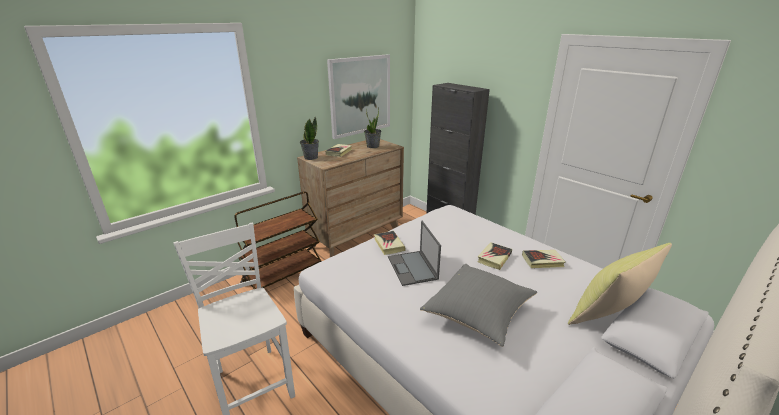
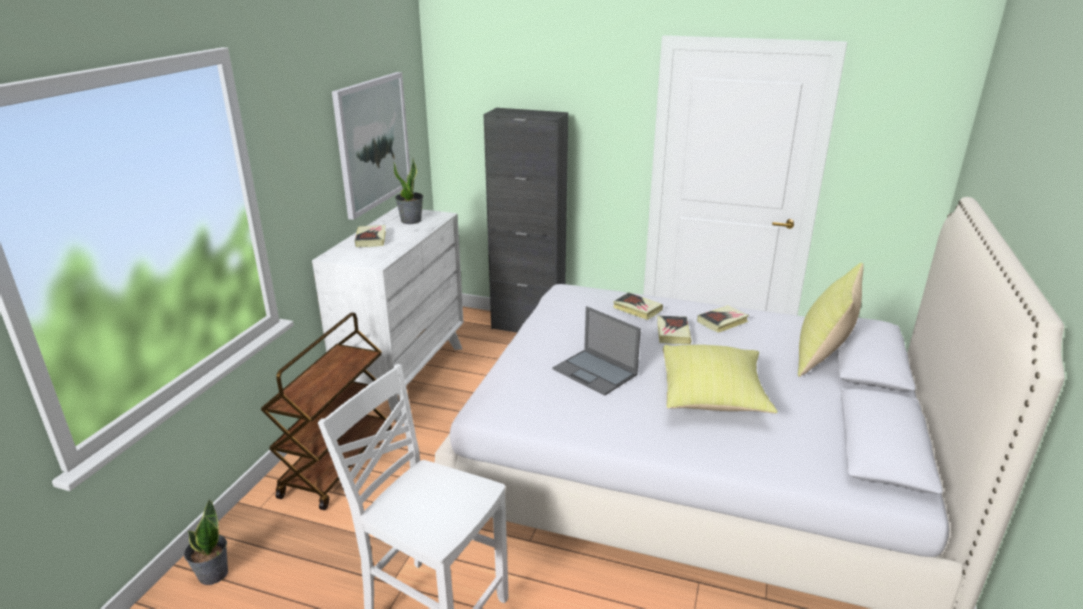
camera: 30 degrees left, 0 degrees up
(310, 157) = (336, 256): potted plant -> potted plant (212, 574)
(356, 239) = (404, 375): brown dresser -> white dresser
(389, 245) = (537, 354): book -> book (637, 309)
(478, 315) = (713, 398): grey pillow -> yellow pillow

